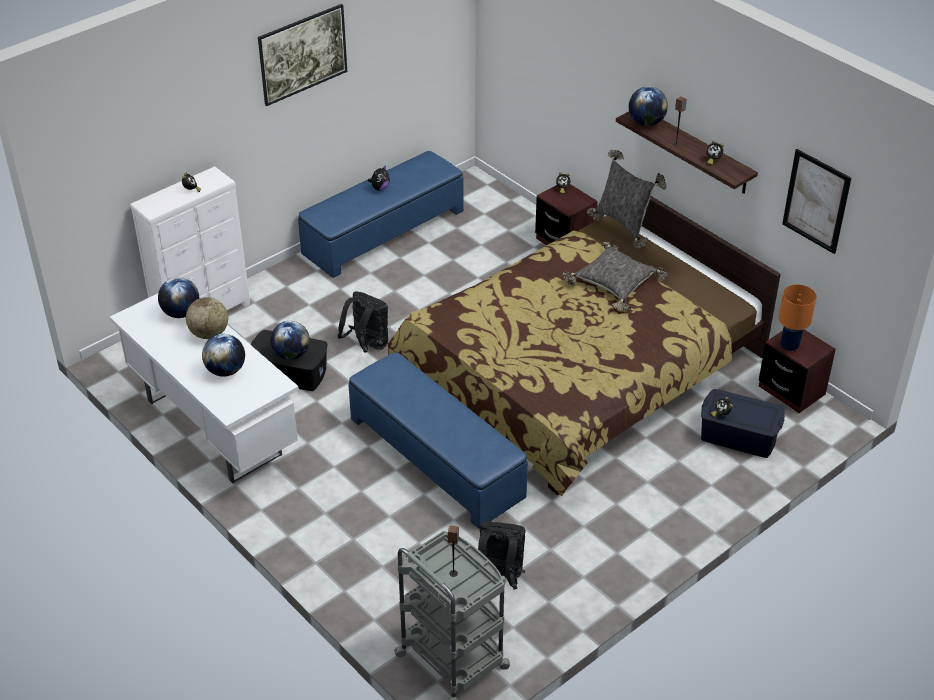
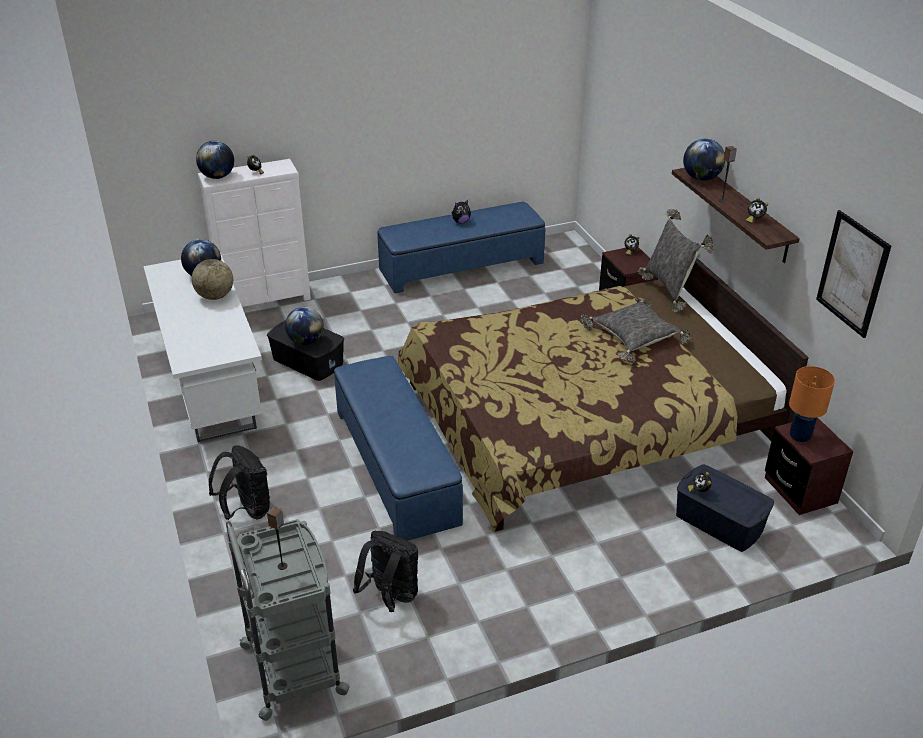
camera: 20 degrees right, 5 degrees down
(226, 371) = (207, 329): globe -> globe (217, 177)
(304, 71) = (392, 87): picture -> none
(367, 345) = (390, 354): black backpack -> black backpack (246, 510)

